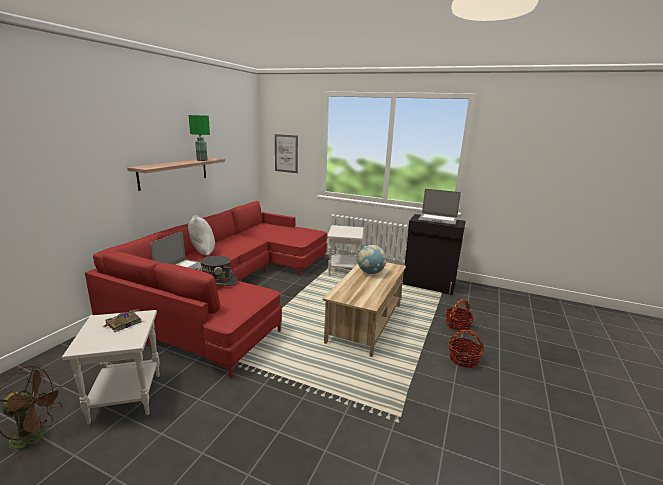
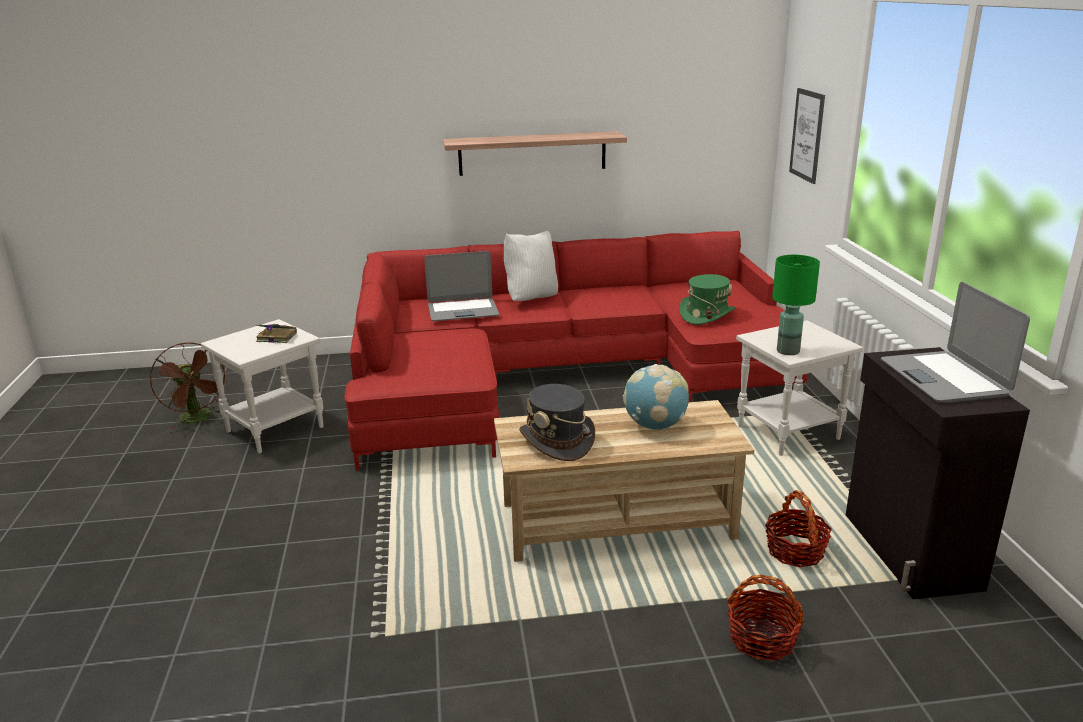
camera: 60 degrees right, 5 degrees up
(202, 160) = (579, 136): green table lamp -> green table lamp (788, 351)
(217, 282) = (457, 340): grey hat -> grey hat (557, 441)
(287, 236) = (706, 315): none -> green hat
(463, 359) = (624, 676): basket -> basket (795, 551)

